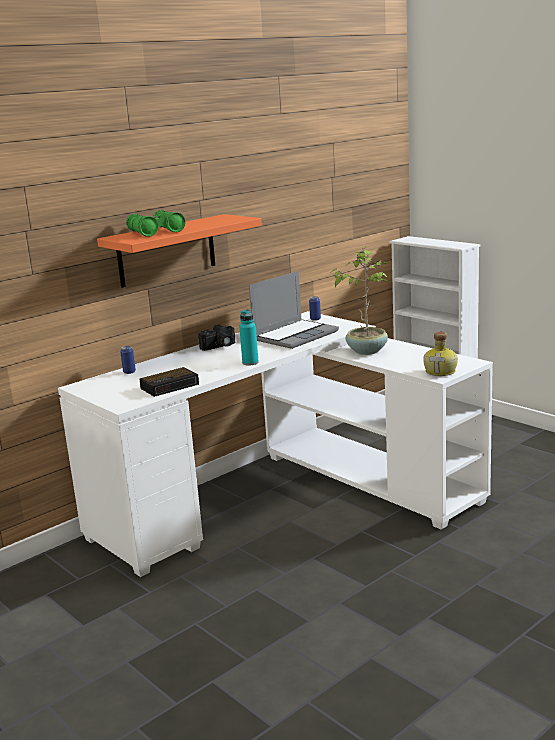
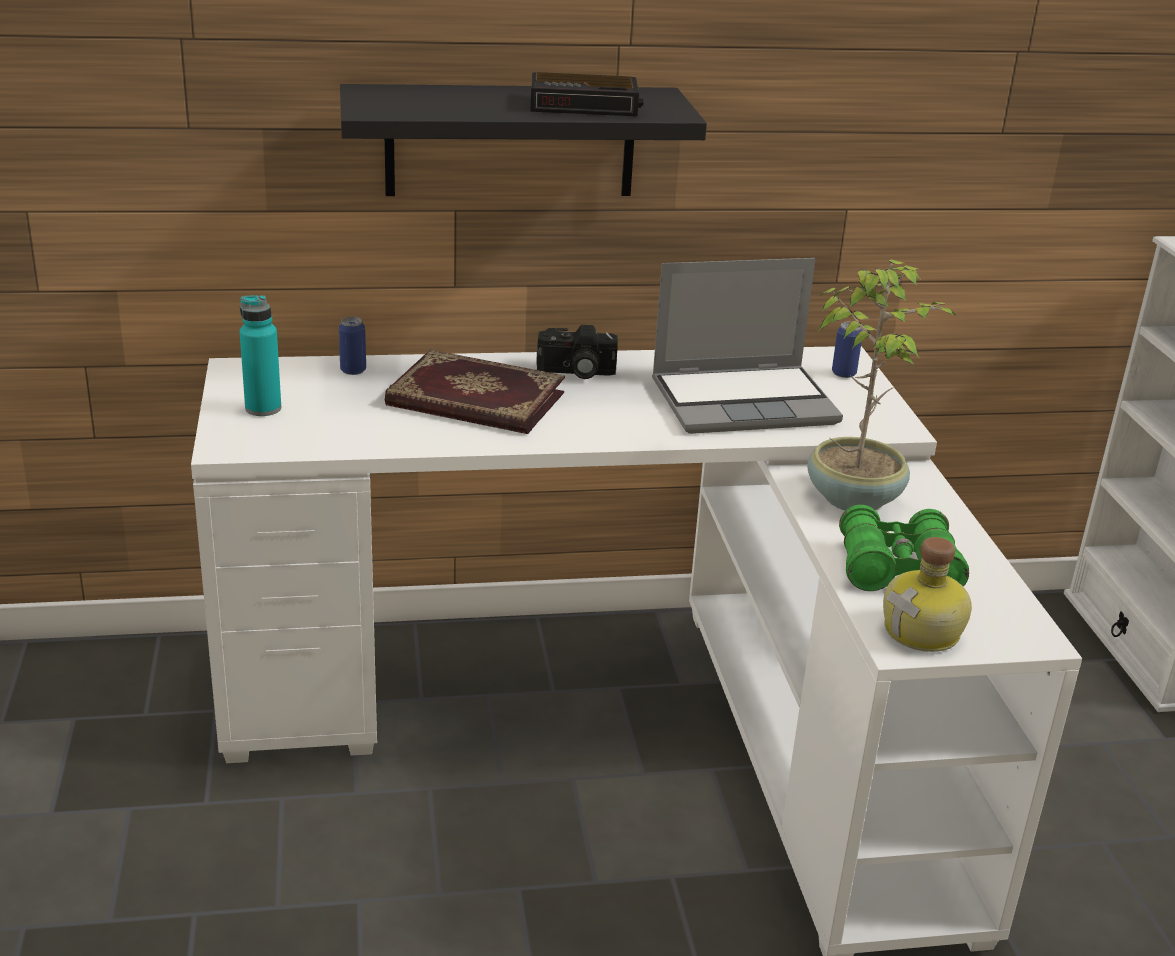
camera: 30 degrees right, 10 degrees up
(156, 232) = (451, 101): green binoculars -> green binoculars (897, 569)
(166, 250) = (510, 141): orange shelf -> black shelf
(171, 386) = (361, 435): alarm clock -> alarm clock (586, 105)
(196, 364) = (475, 401): none -> book
(250, 363) = (566, 438): turquoise bottle -> turquoise bottle (263, 408)

